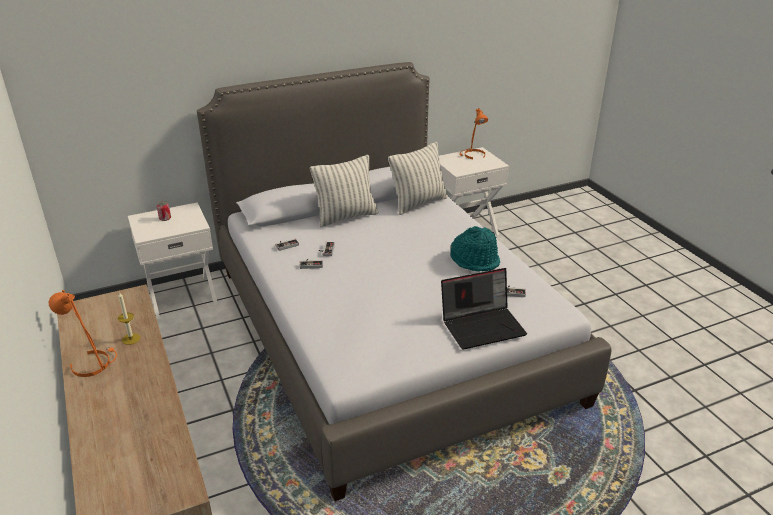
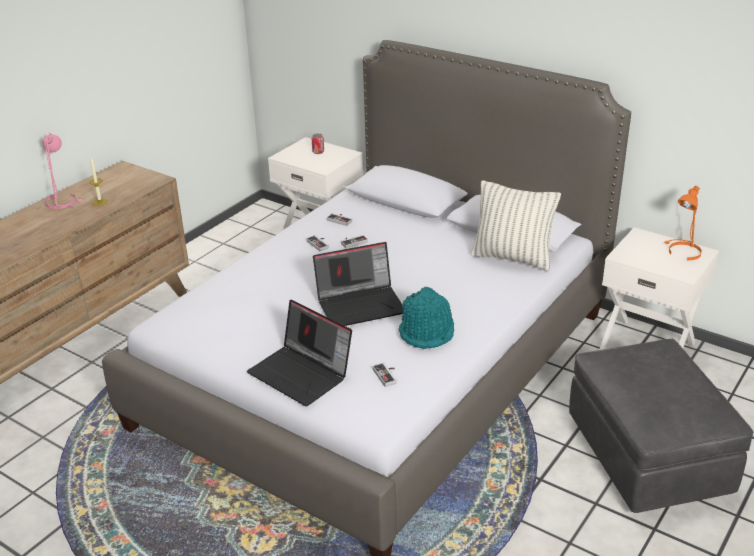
camera: 60 degrees right, 0 degrees up
(92, 363) = (63, 201): orange table lamp -> pink table lamp
(346, 217) = (429, 229): pillow -> none
(417, 273) = (361, 304): none -> laptop
(558, 270) = (647, 457): none -> grey ottoman

